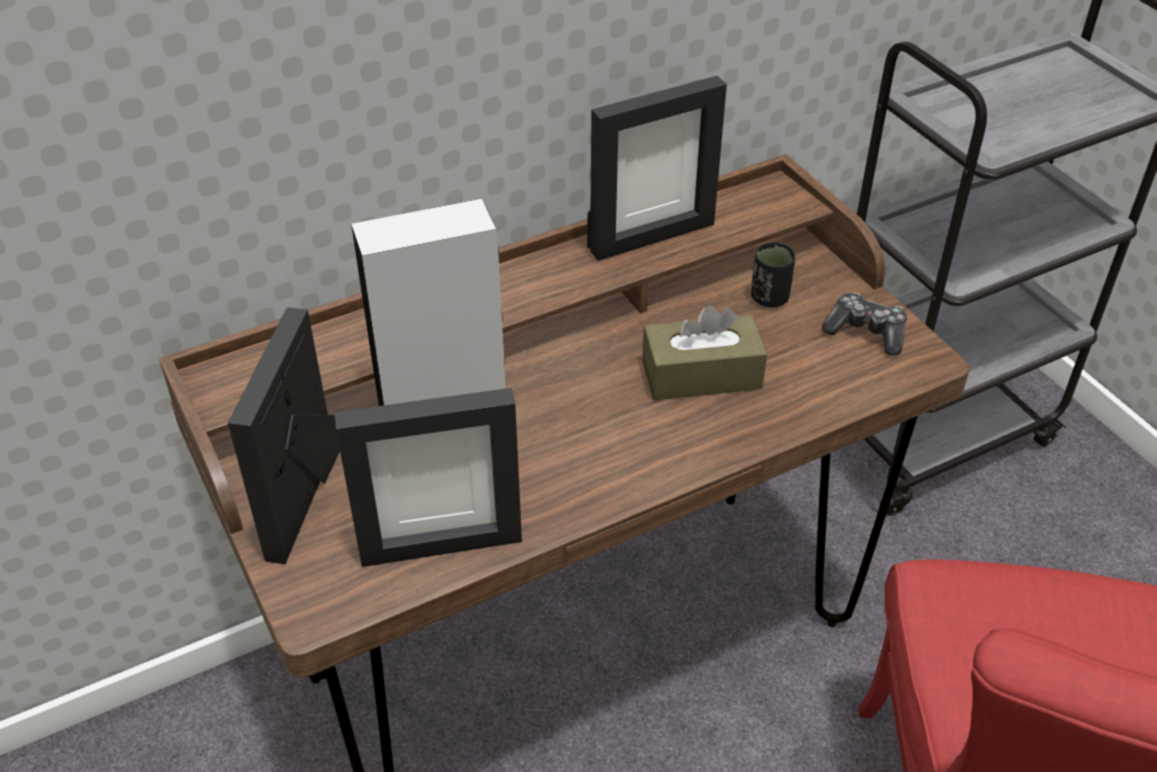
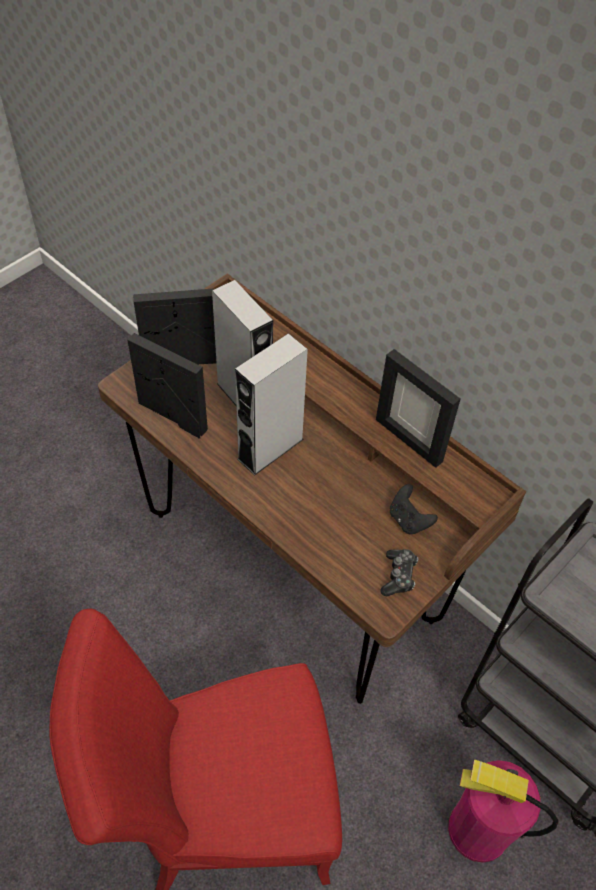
camera: 70 degrees right, 10 degrees up
(440, 543) = (171, 417): picture frame -> picture frame turned 150 degrees clockwise
(575, 420) = (270, 449): none -> grey speaker
(701, 375) = (326, 498): brown tissue box -> none
(769, 298) = (408, 520): black cup -> black game controller
(1044, 544) = (478, 830): none -> fire extinguisher

